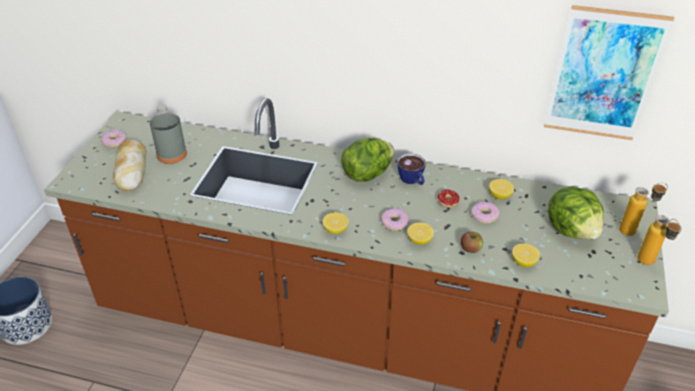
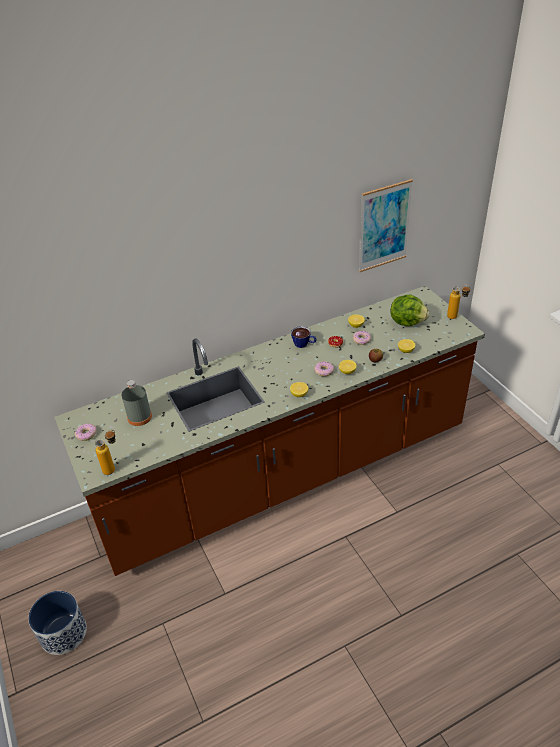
camera: 40 degrees left, 0 degrees up
(132, 169) = (126, 442): bread -> none
(367, 174) = (275, 355): lettuce -> none
(634, 231) = (433, 306): bottle -> bottle (113, 468)

